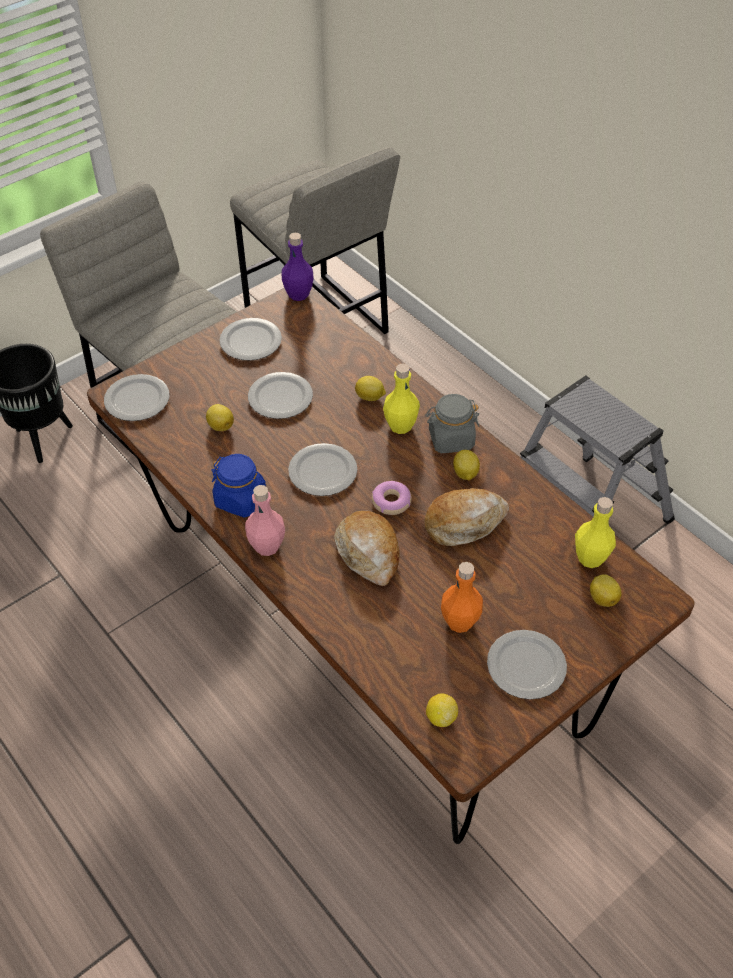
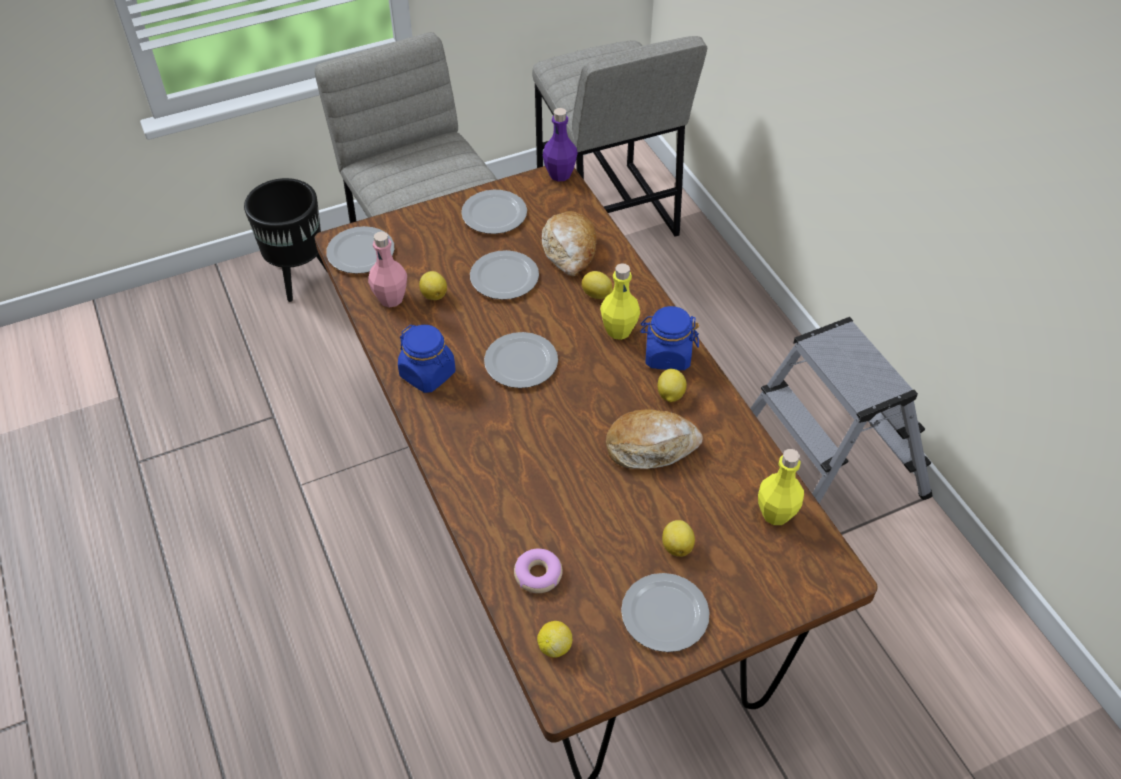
camera: 15 degrees right, 0 degrees up
(267, 546) = (437, 427): pink bottle -> pink bottle (391, 299)
(369, 553) = (539, 457): bread -> bread (569, 251)
(391, 501) = (581, 408): donut -> donut (538, 574)
(450, 439) = (667, 355): grey jar -> blue jar
(459, 622) = (609, 550): orange bottle -> none
(602, 598) = (774, 560): lemon -> lemon (677, 546)

